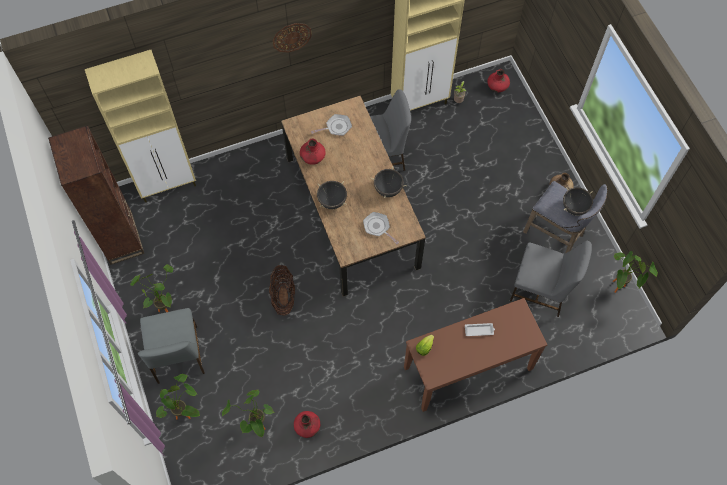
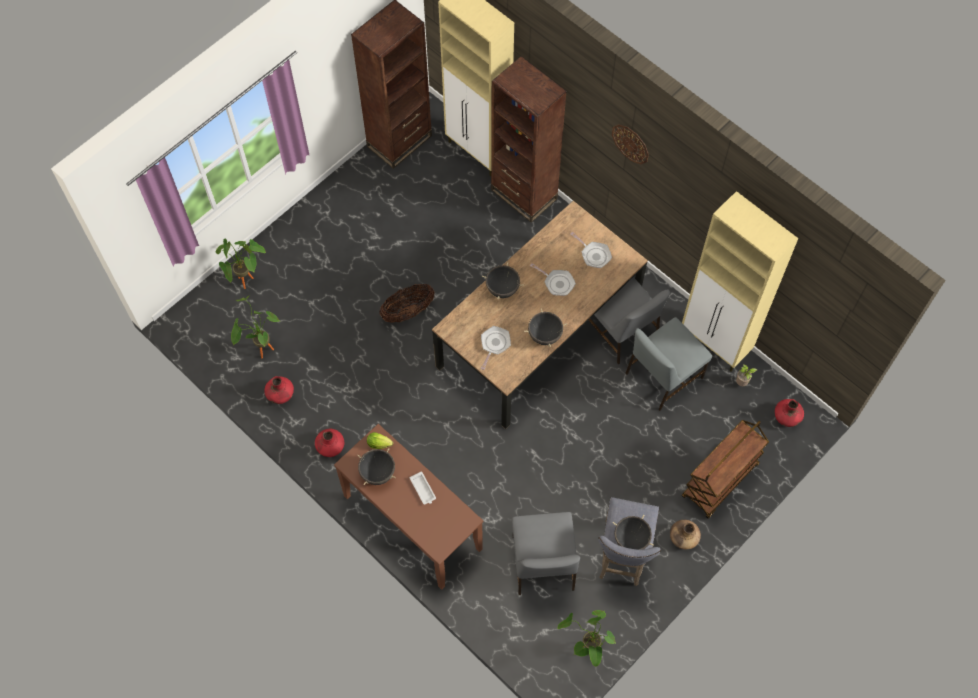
camera: 65 degrees right, 0 degrees up
(165, 307) = (345, 214): potted plant -> none
(177, 355) = (301, 248): grey chair -> grey chair (662, 376)
(226, 169) = (524, 194): none -> brown bookcase
(312, 158) = (544, 249): red vase -> red vase (330, 447)
(347, 162) = (557, 283): none -> frying pan
(450, 359) = (378, 473): none -> black cooking pot
(526, 148) = (720, 481): none -> brown cart

